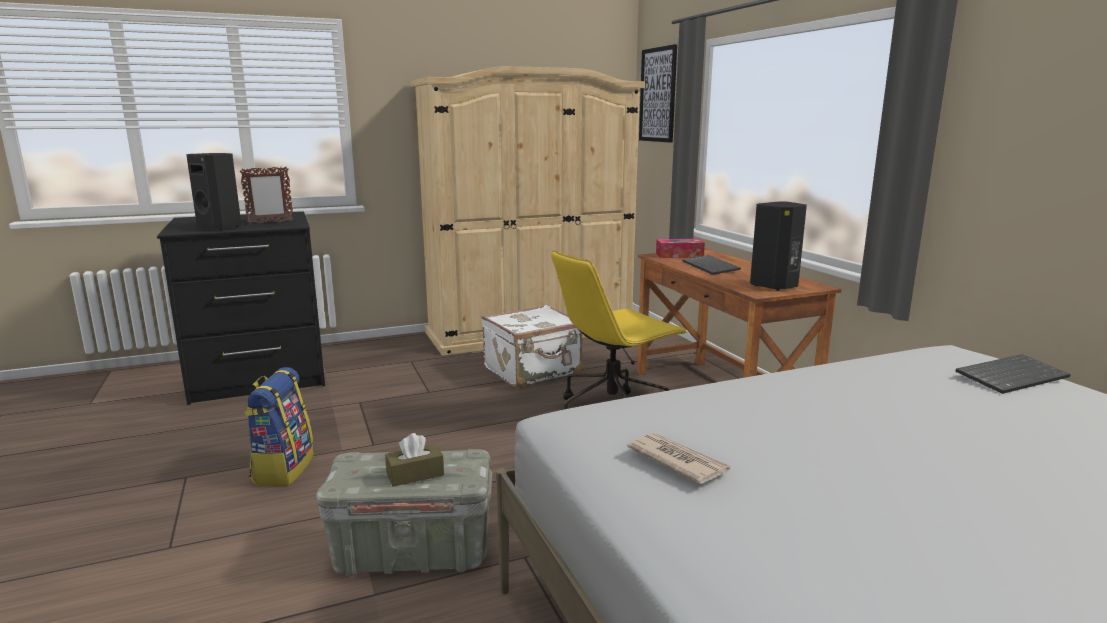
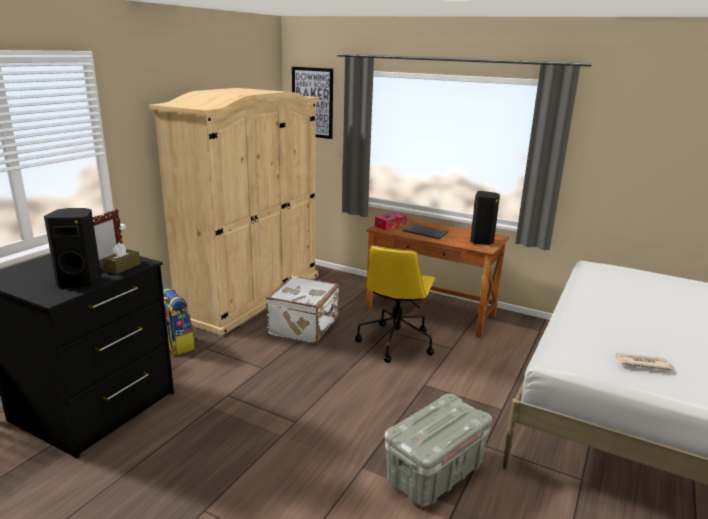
camera: 40 degrees left, 5 degrees up
(283, 469) = (266, 467): backpack -> backpack (176, 345)
(415, 474) = (449, 424): brown tissue box -> brown tissue box (123, 267)
(1010, 375) = (637, 275): keyboard -> none

